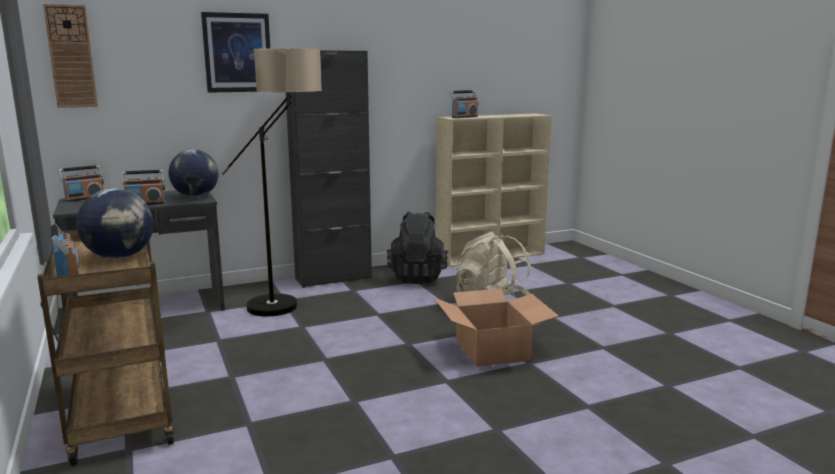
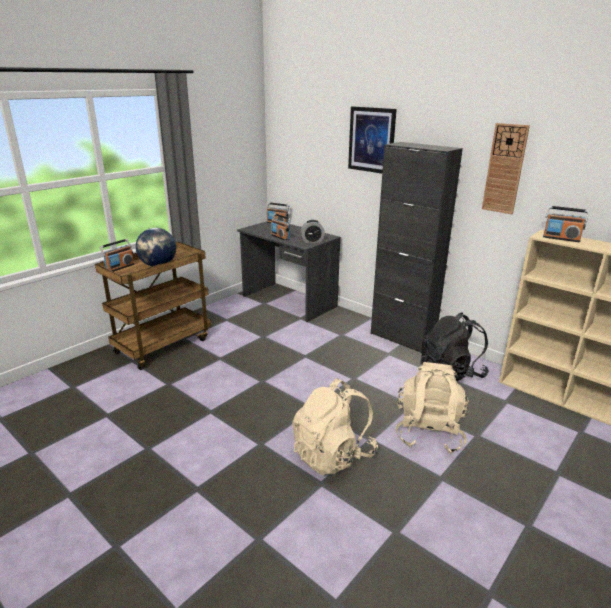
camera: 65 degrees right, 10 degrees up
(71, 56) = (285, 134): wall clock -> wall clock (505, 169)
(195, 196) = (312, 241): globe -> alarm clock
(287, 311) = (325, 342): floor lamp -> none
(493, 349) = (333, 455): cardboard box -> beige backpack

